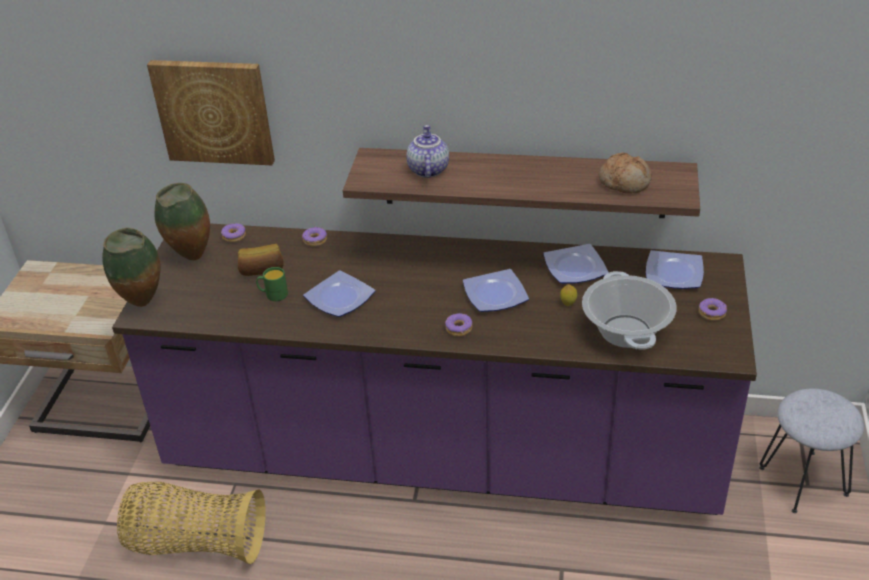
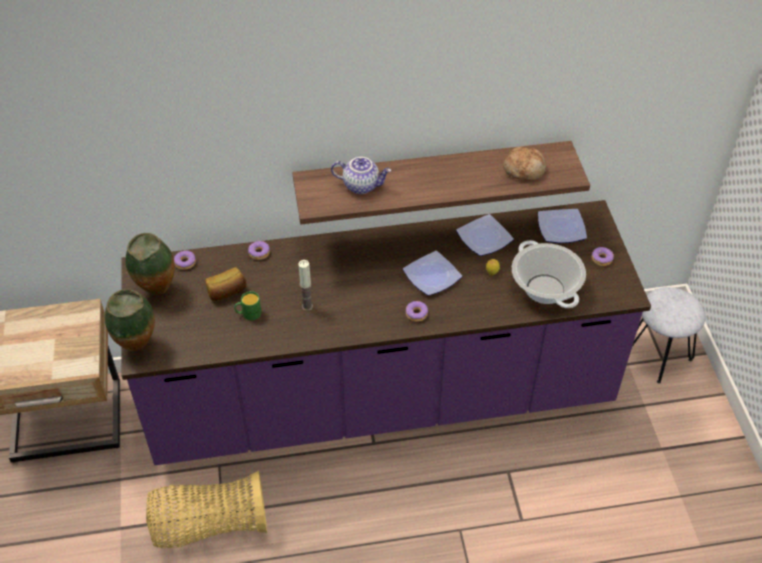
camera: 20 degrees left, 10 degrees up
(214, 111) = (159, 163): picture -> none
(340, 299) = (307, 306): plate -> candle
(427, 170) = (361, 185): teapot -> teapot turned 120 degrees clockwise

